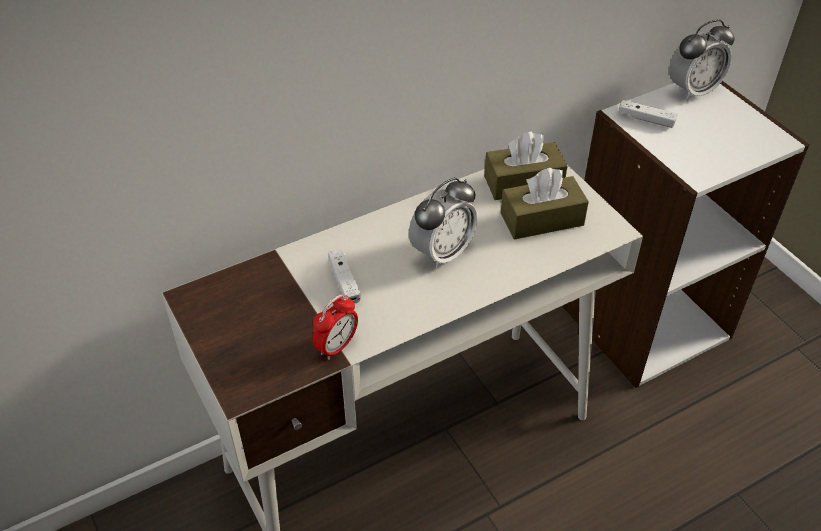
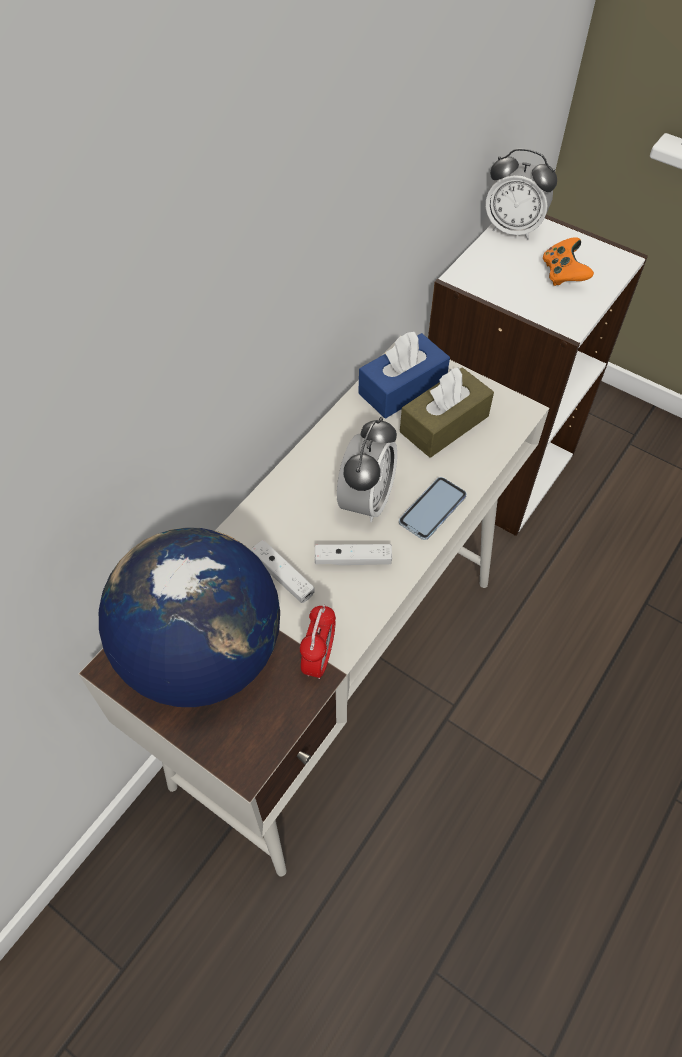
camera: 25 degrees left, 10 degrees up
(254, 311) = (202, 653): none -> globe
(492, 276) = (432, 509): none -> phone
(523, 183) = (402, 388): brown tissue box -> blue tissue box
(646, 119) = (487, 275): white game controller -> white game controller (353, 560)
(693, 91) = (513, 229): alarm clock -> alarm clock turned 75 degrees clockwise
(717, 137) = (563, 274): none -> orange game controller

